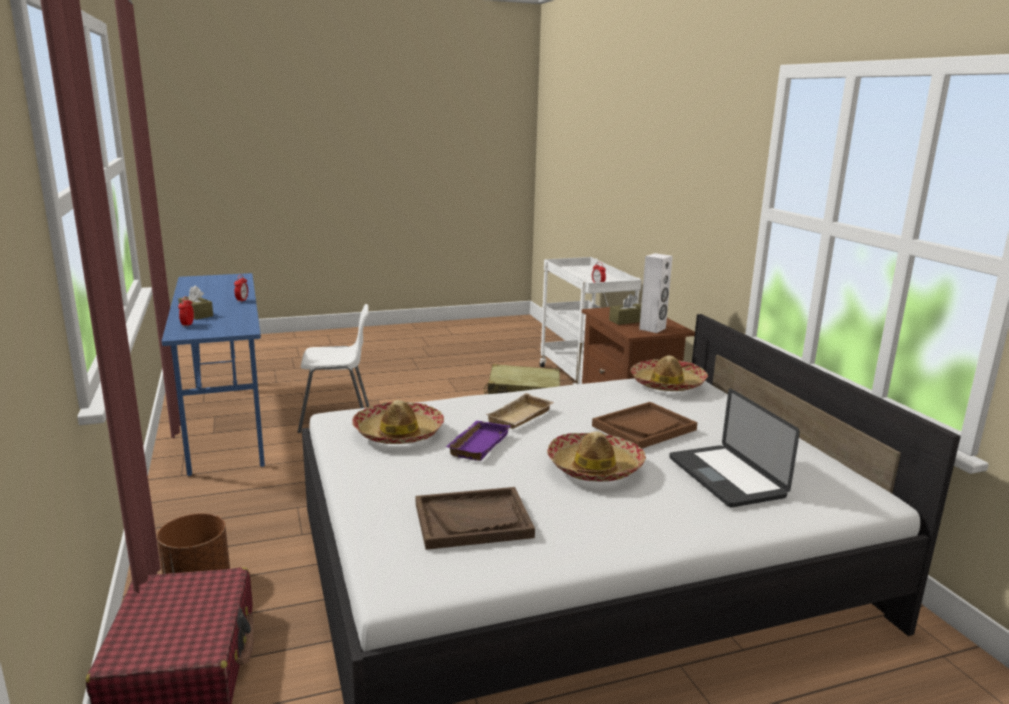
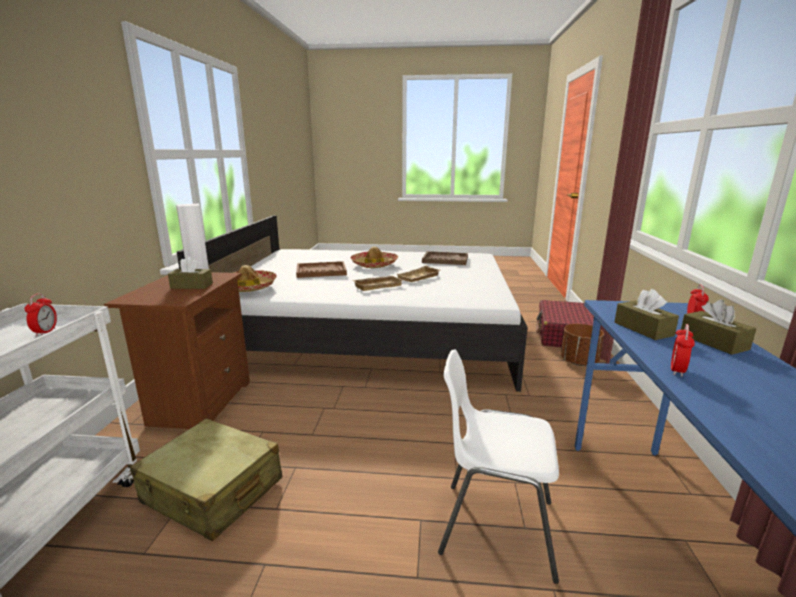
camera: 155 degrees left, 0 degrees up
(235, 317) = (643, 329): none -> brown tissue box
(398, 433) = (461, 287): hat -> none
(477, 444) = (419, 278): purple tray -> beige tray
(725, 477) = (325, 258): laptop -> none

